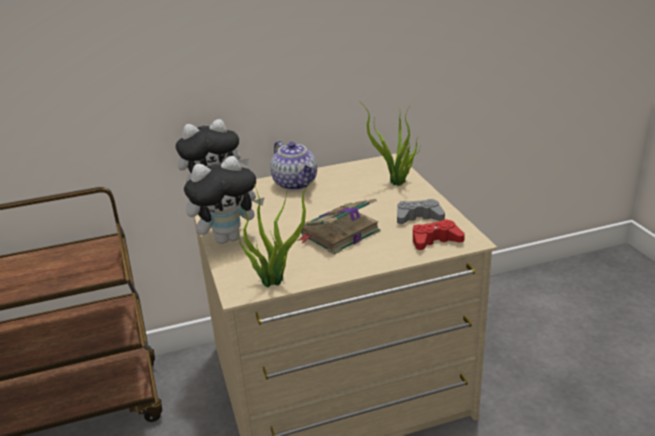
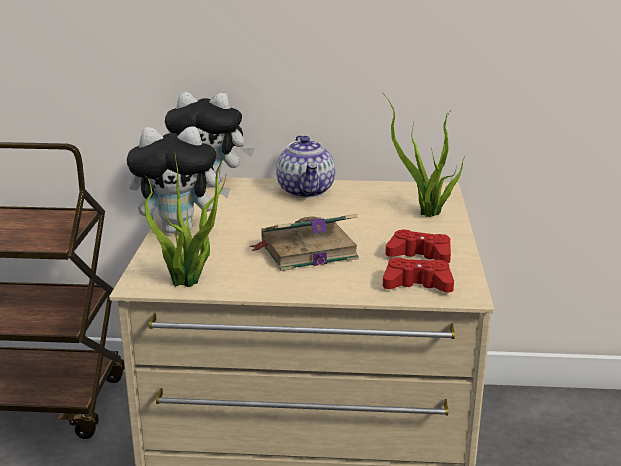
camera: 20 degrees right, 5 degrees down
(418, 218) = (420, 255): grey game controller -> red game controller

